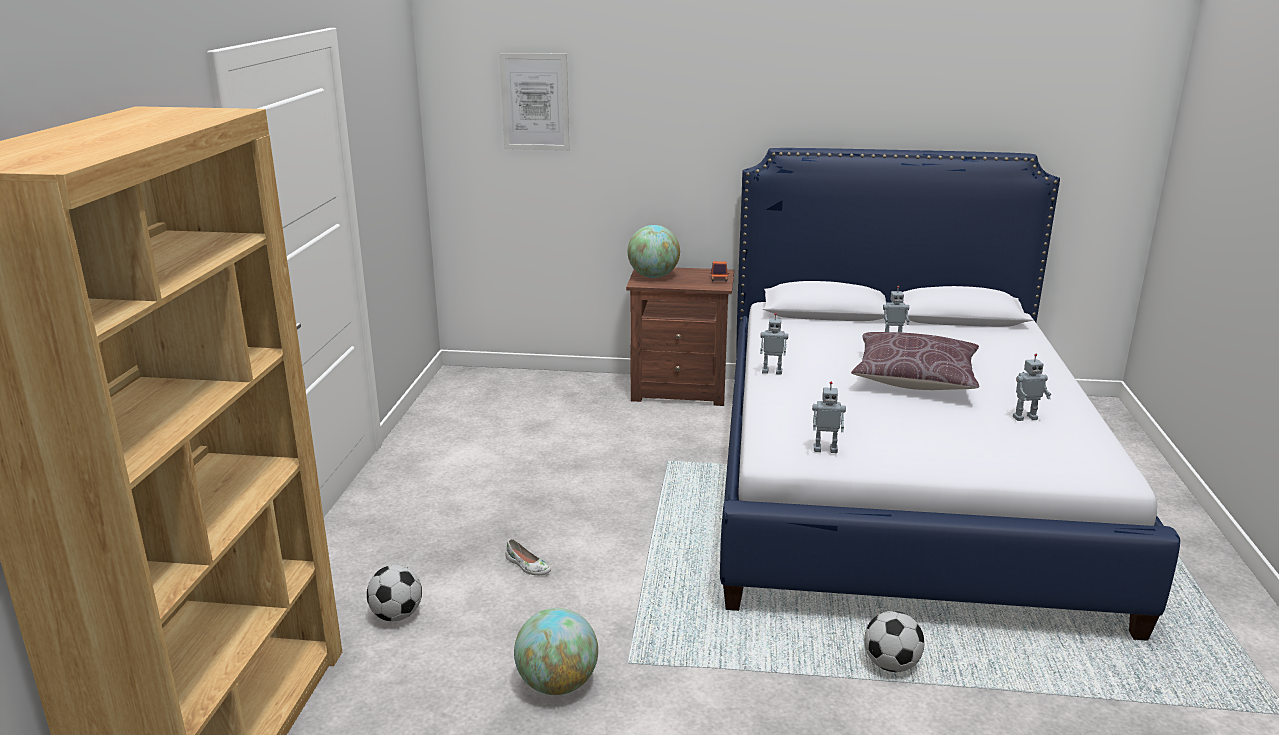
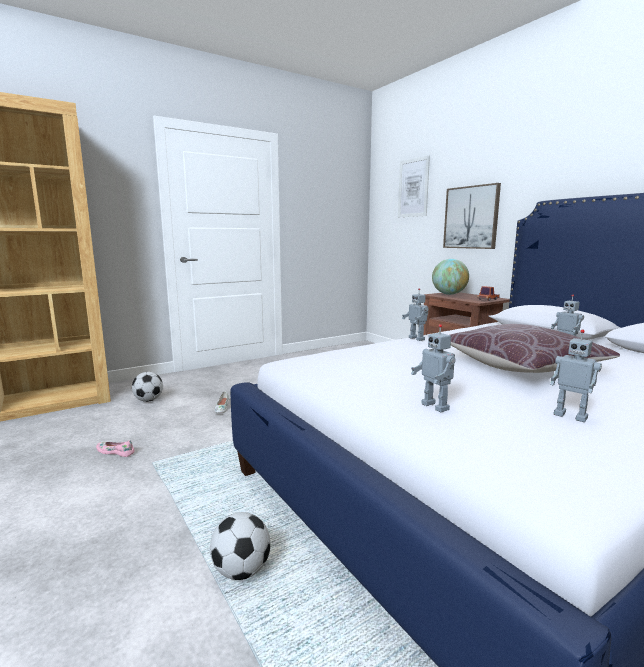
camera: 50 degrees right, 10 degrees down
(557, 684) = (116, 452): globe -> pink shoe
(657, 158) = (471, 217): none -> picture
(825, 449) = (326, 369): toy robot -> toy robot (436, 406)

